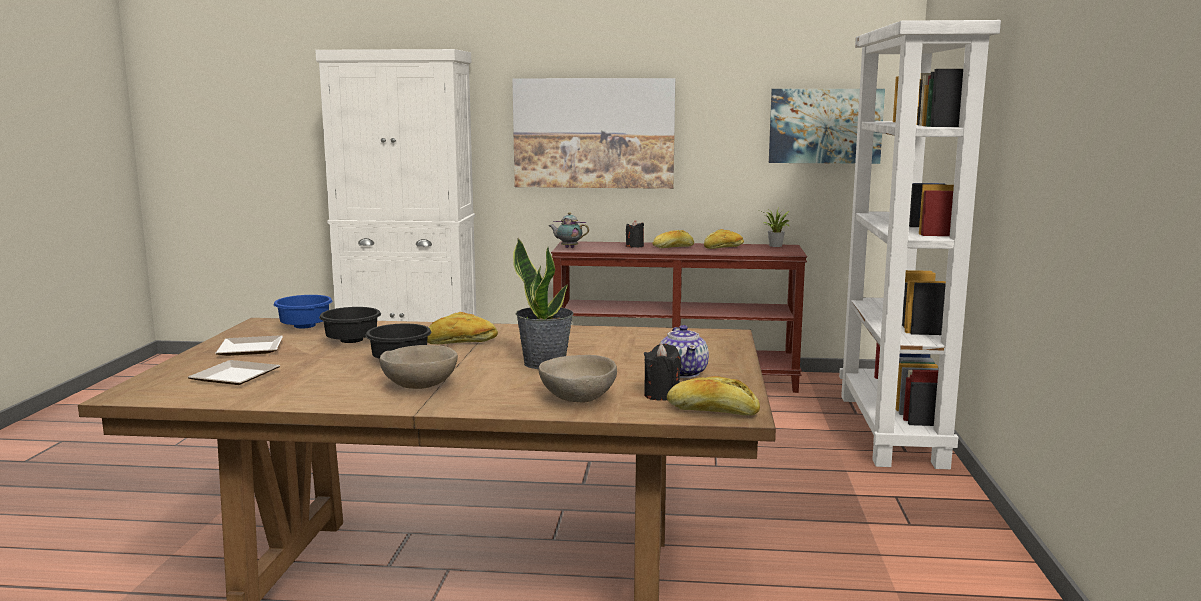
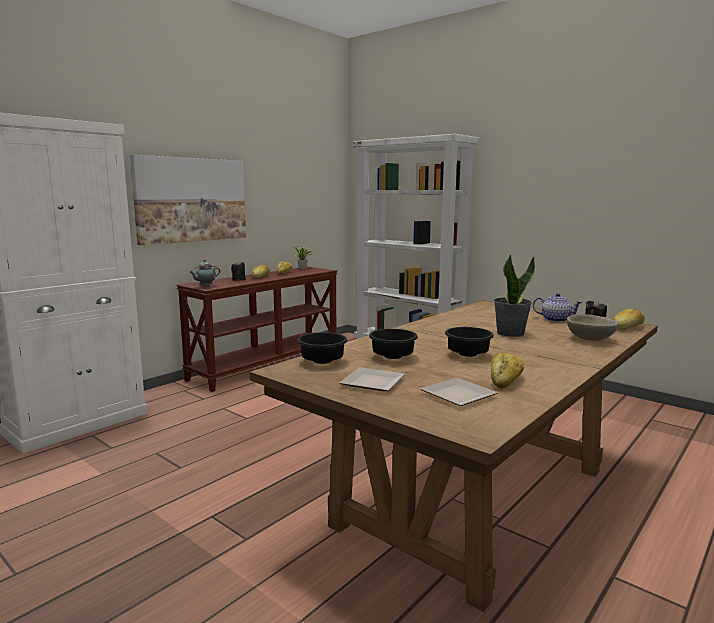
camera: 55 degrees left, 0 degrees up
(303, 327) = (321, 362): blue bowl -> black bowl
(420, 386) = (535, 359): beige bowl -> none
(461, 342) = (436, 338): bread -> bread (506, 380)
(825, 126) = (313, 194): picture -> none

